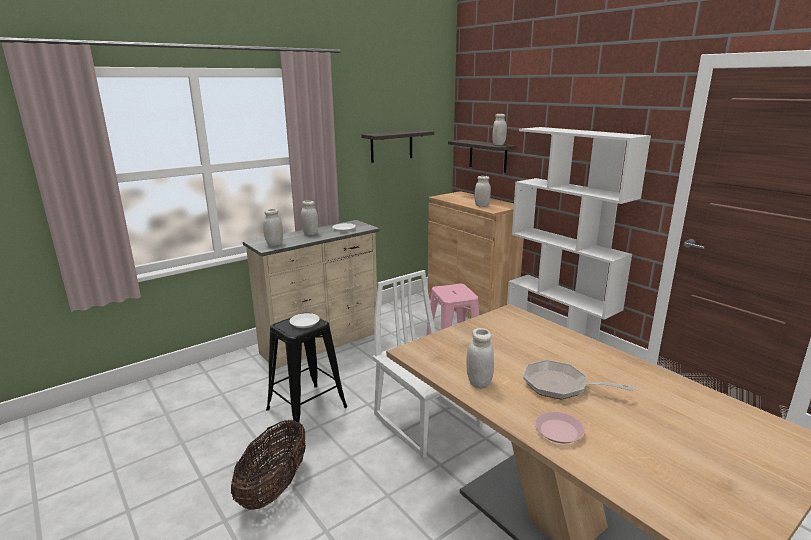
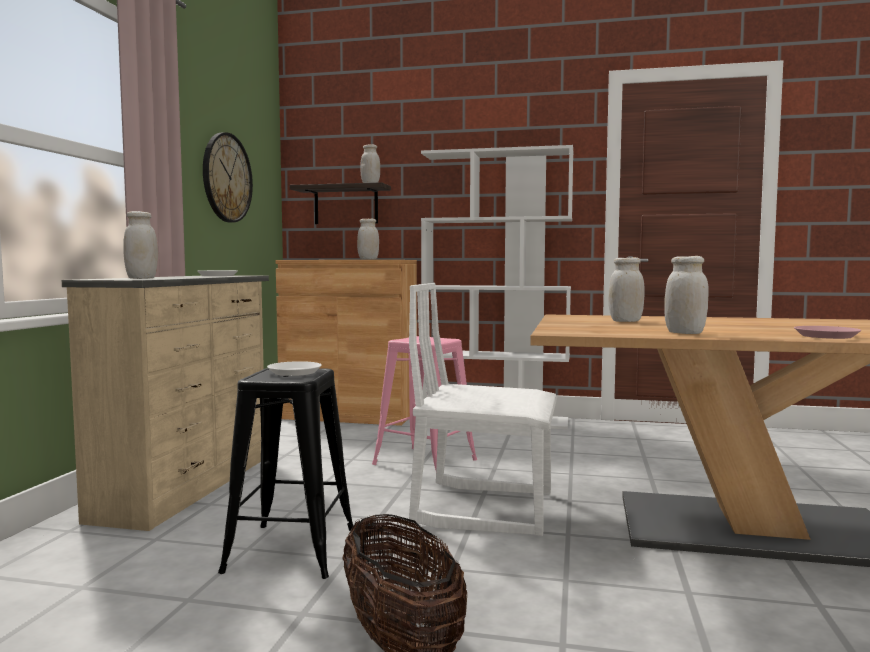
camera: 40 degrees left, 15 degrees down
(310, 233) = (173, 277): white jar -> white jar (625, 321)
(391, 146) = (226, 178): shelf -> wall clock
(560, 386) = (743, 327): frying pan -> none

